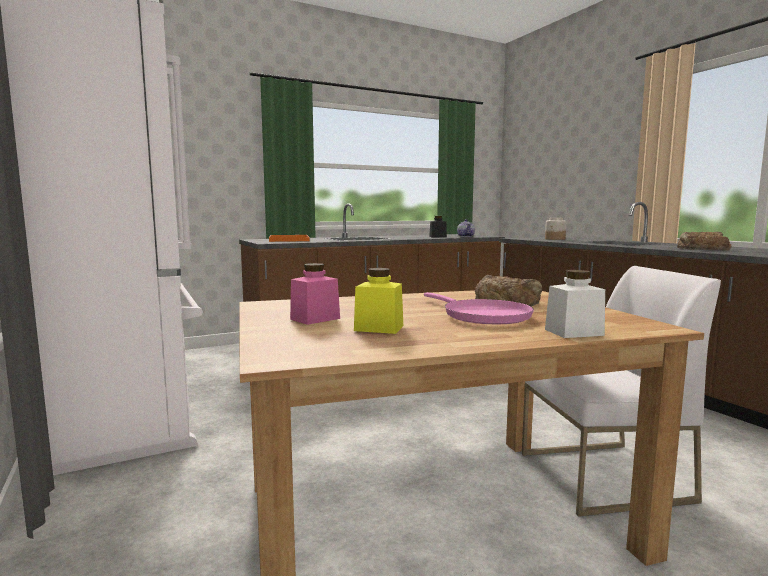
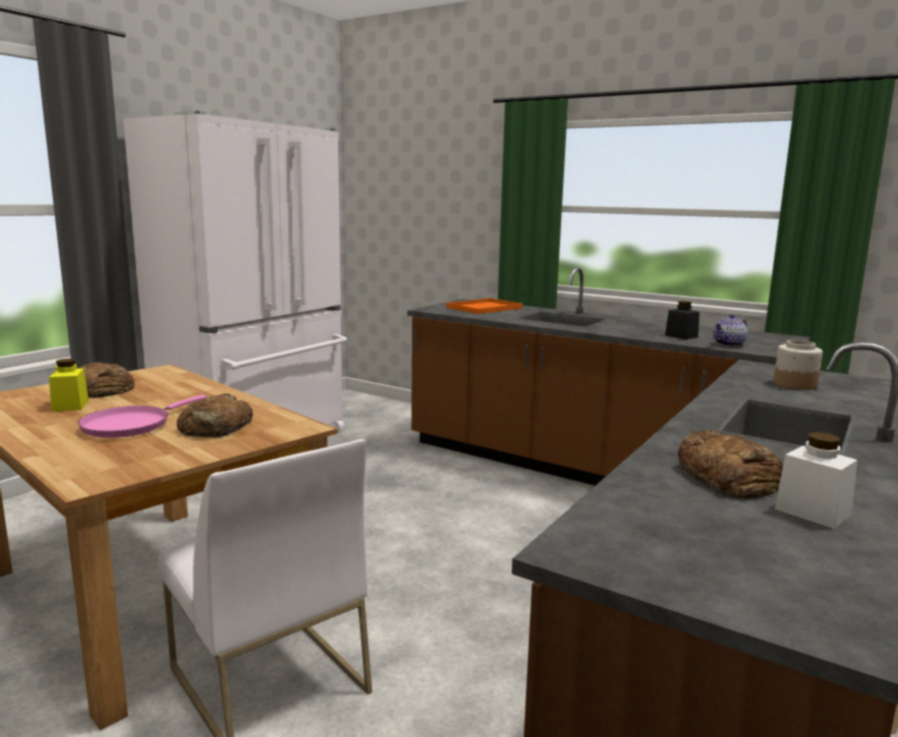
camera: 60 degrees right, 5 degrees up
(315, 319) = (103, 388): pink jar -> bread
(574, 332) = (59, 455): white jar -> white jar (812, 512)

